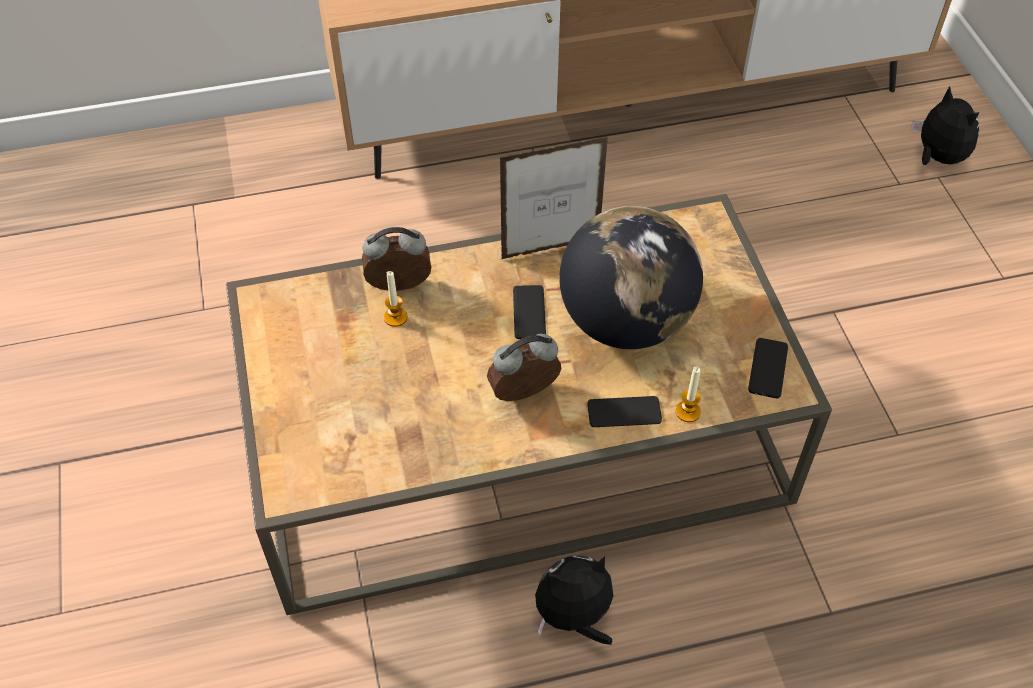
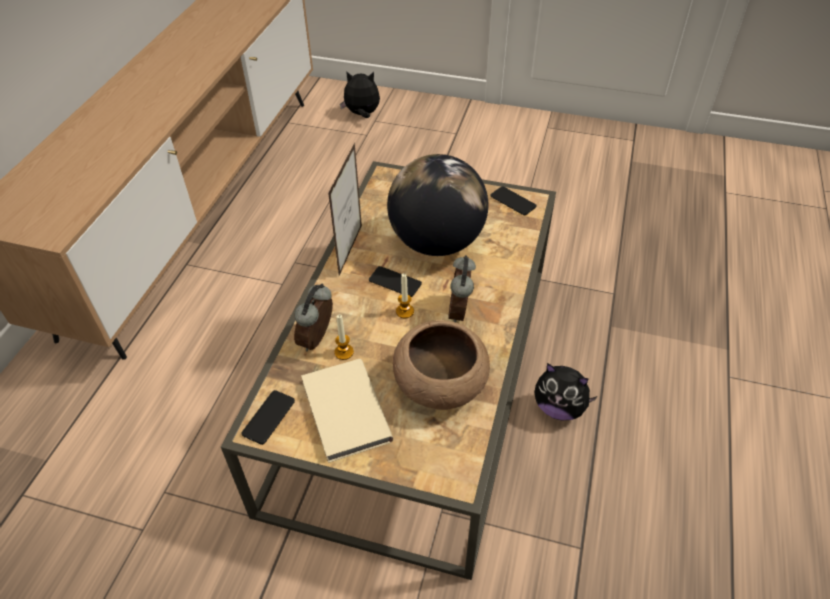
camera: 60 degrees left, 5 degrees down
(316, 356) = (344, 413): none -> beige book
(404, 423) = (441, 384): none -> brown bowl
(574, 617) = (559, 408): plush toy -> plush toy turned 75 degrees counterclockwise
(624, 412) = (504, 272): phone -> phone (268, 417)
(687, 412) = (522, 245): candle -> candle (405, 311)

